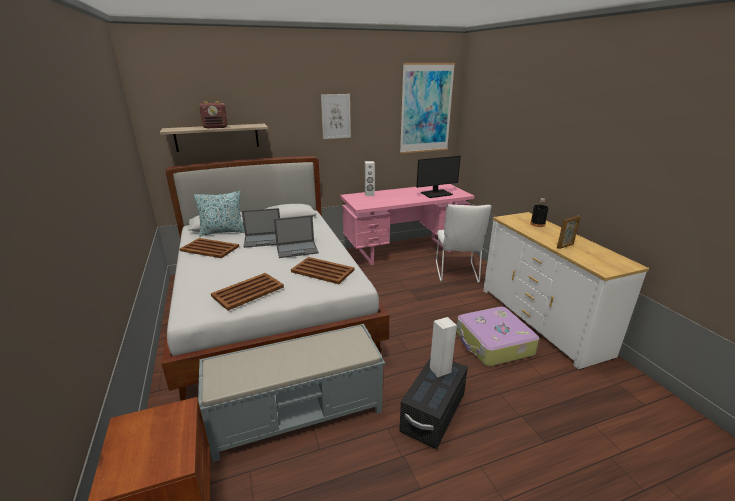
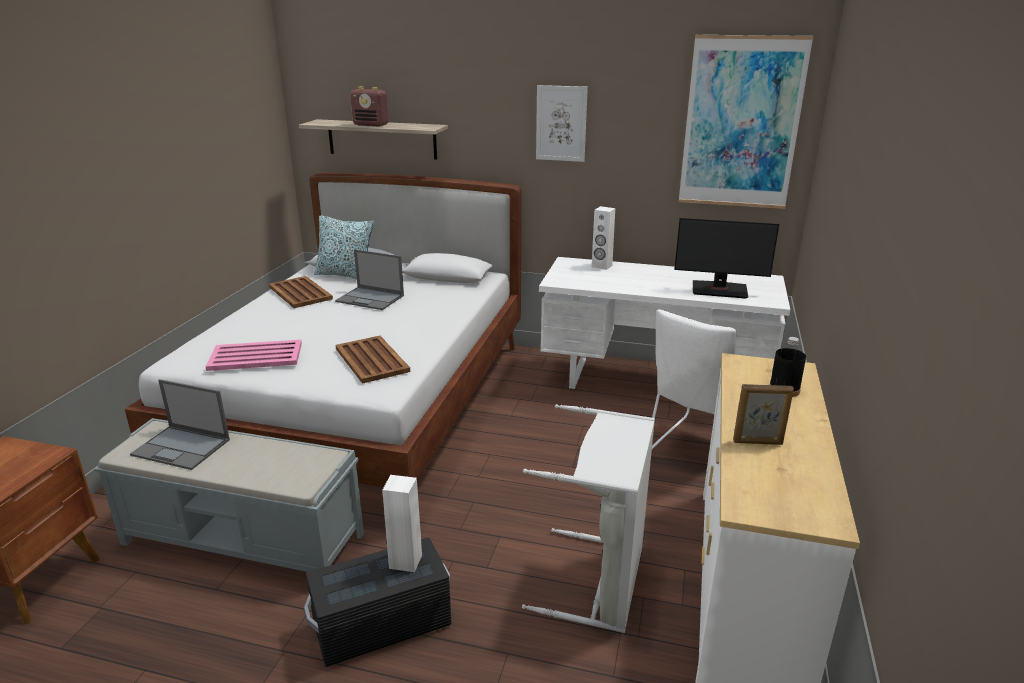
camera: 35 degrees right, 0 degrees up
(247, 291) = (255, 356): brown tray -> pink tray
(297, 249) = (388, 322): laptop -> laptop (182, 447)
(405, 251) = (654, 382): pink desk -> white desk
(493, 344) = (600, 581): suitcase -> grey laundry basket

